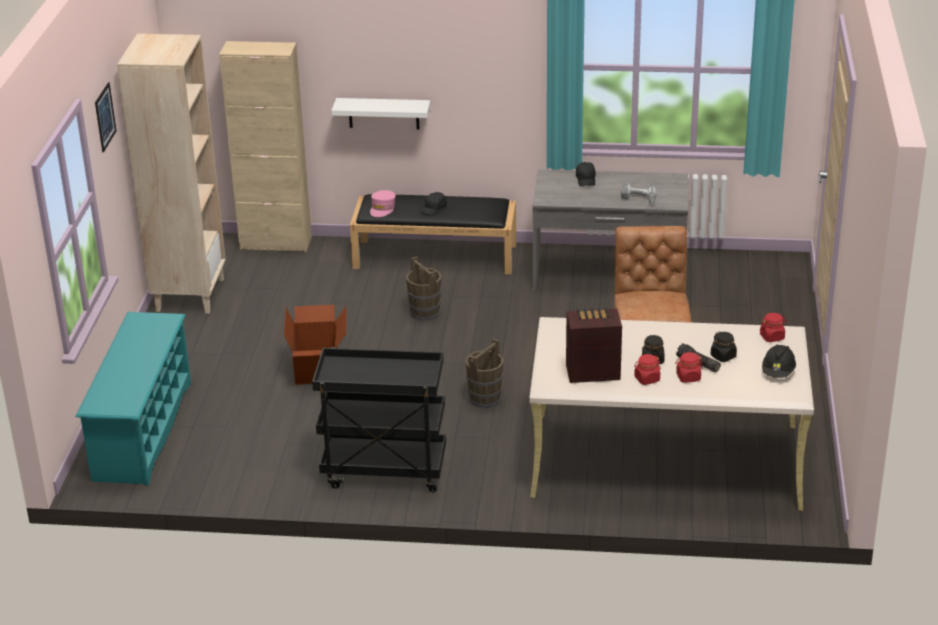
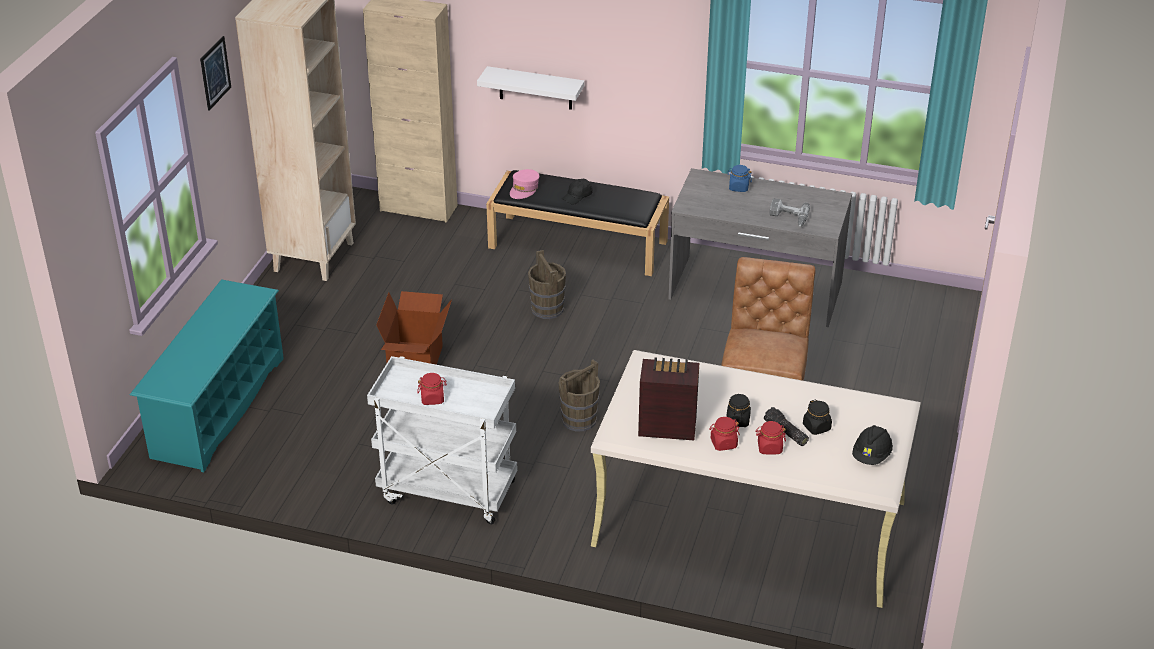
camera: 10 degrees right, 5 degrees up
(383, 472) = (446, 492): black cart -> white cart
(586, 180) = (738, 187): black cap -> blue jar
(772, 337) = (878, 410): red jar -> red jar (432, 398)

